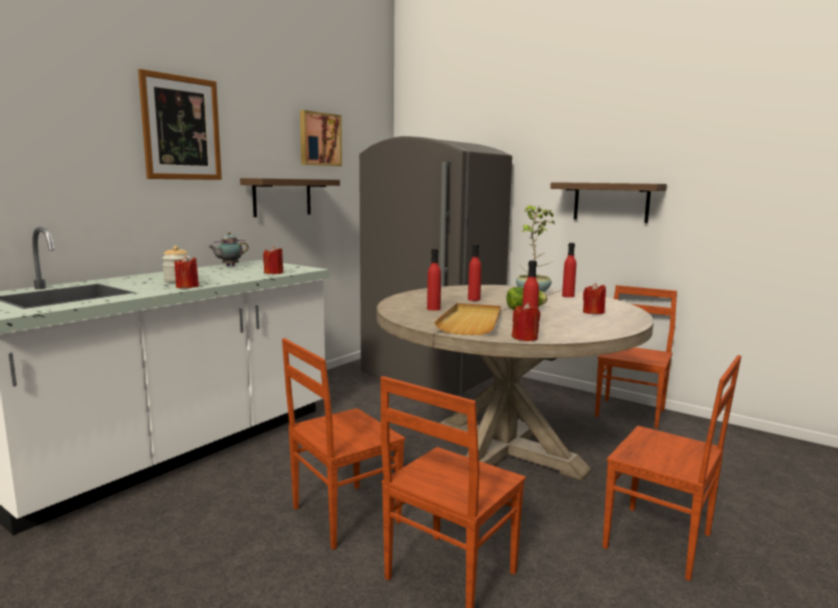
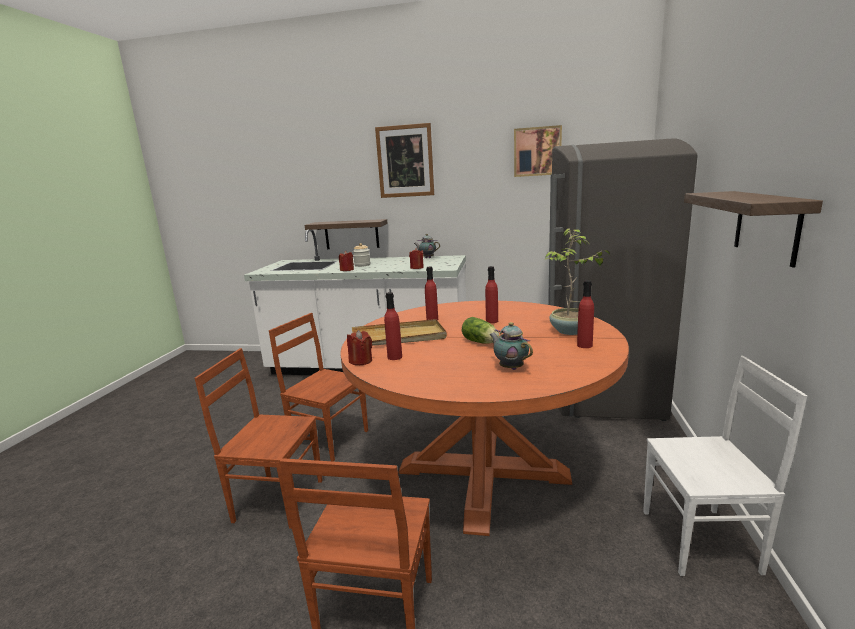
camera: 65 degrees right, 5 degrees up
(282, 197) = (492, 205): shelf -> shelf (351, 234)
(503, 450) = (483, 472): beige dining table -> orange dining table
(593, 312) = (510, 368): red candle -> teapot
(631, 413) = (701, 541): brown chair -> white chair

